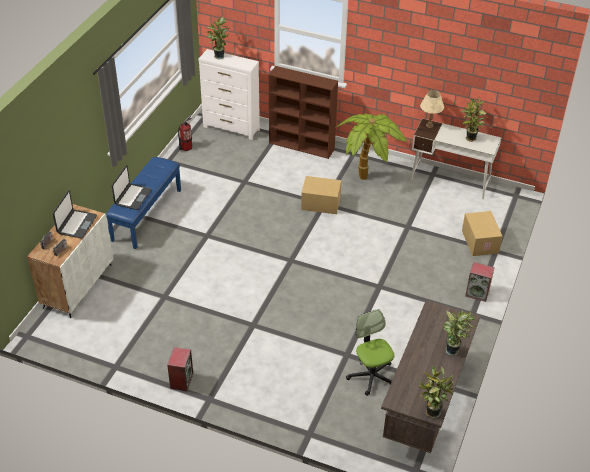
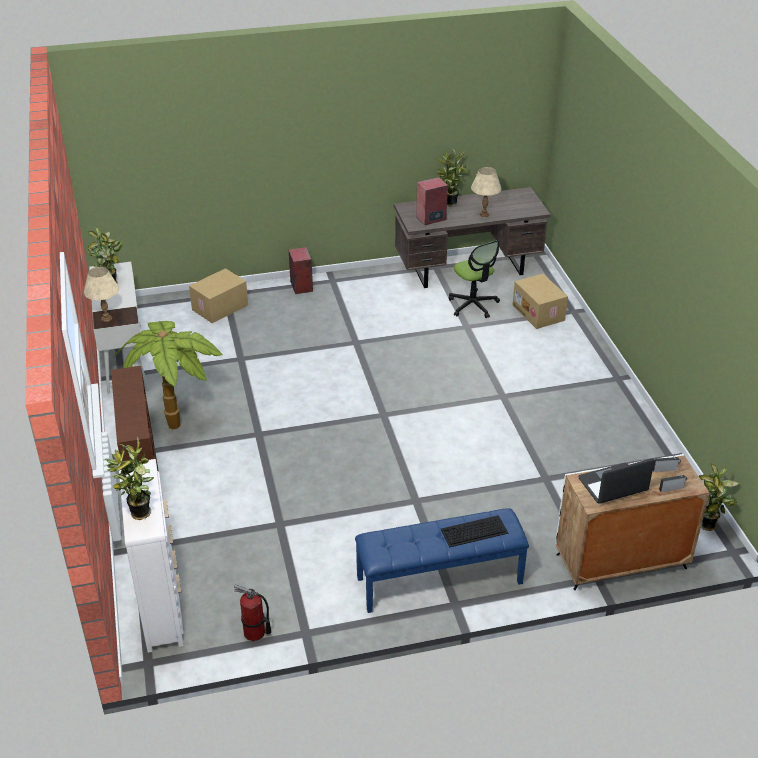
camera: 125 degrees left, 5 degrees down
(132, 197) = (473, 531): laptop -> keyboard
(181, 380) = (623, 405): speaker -> speaker (431, 218)
(320, 204) = (261, 437): cardboard box -> cardboard box (539, 313)
(371, 376) = (473, 305): office chair -> office chair turned 60 degrees counterclockwise
(416, 360) = (484, 214): none -> beige table lamp
(431, 411) = (524, 194): potted plant -> potted plant (707, 526)

